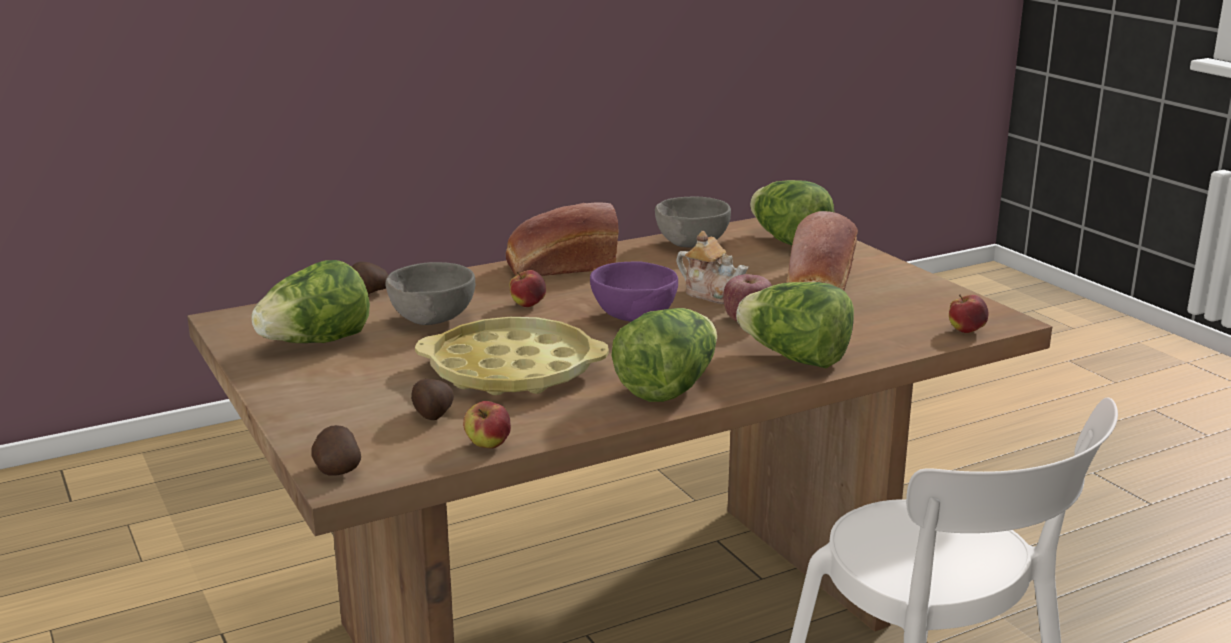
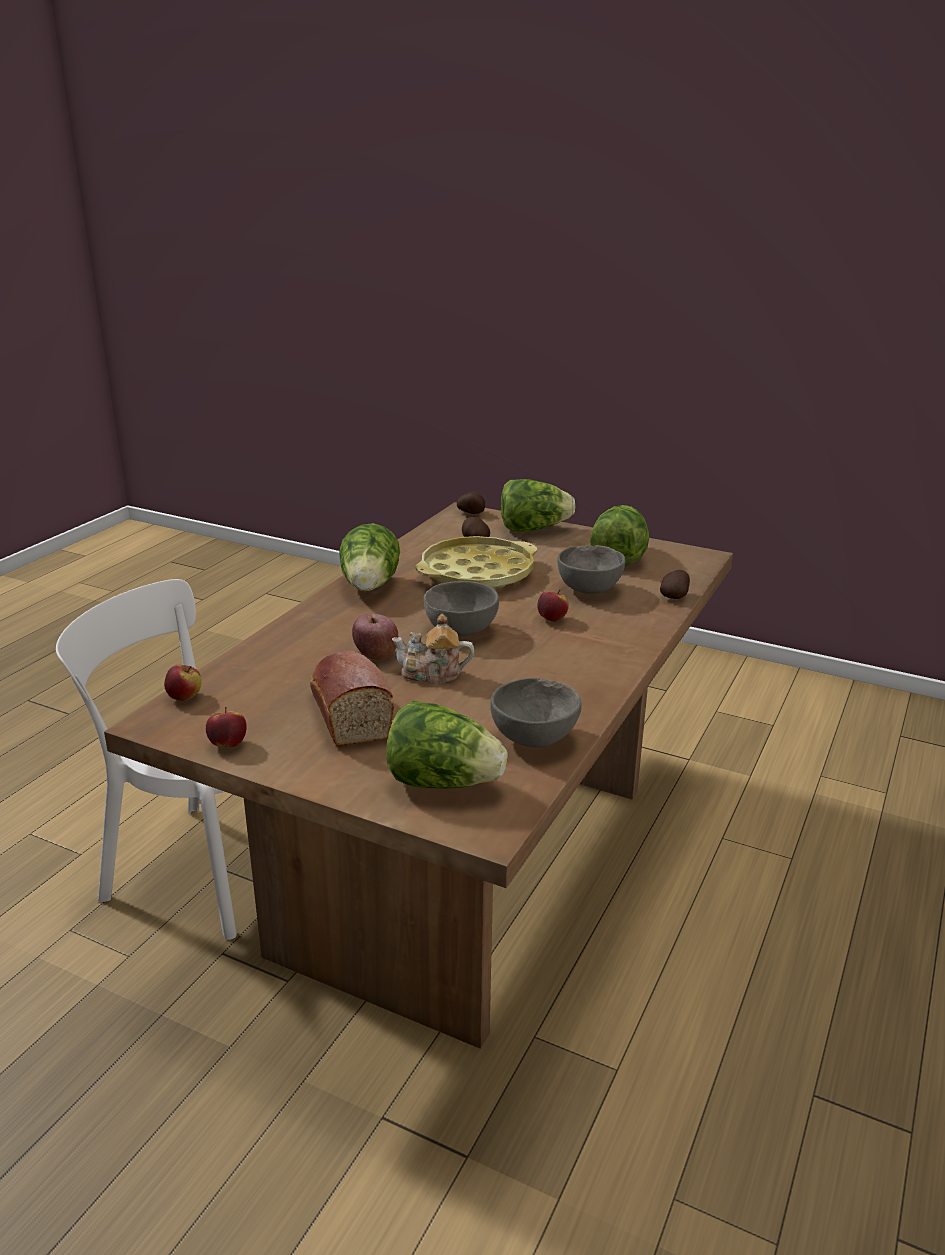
camera: 145 degrees right, 5 degrees up
(488, 445) = (422, 536): apple -> apple (228, 744)
(559, 267) = (598, 665): bread -> none
(634, 318) = (460, 630): purple bowl -> grey bowl
(795, 358) = (308, 630): lettuce -> lettuce (533, 529)

